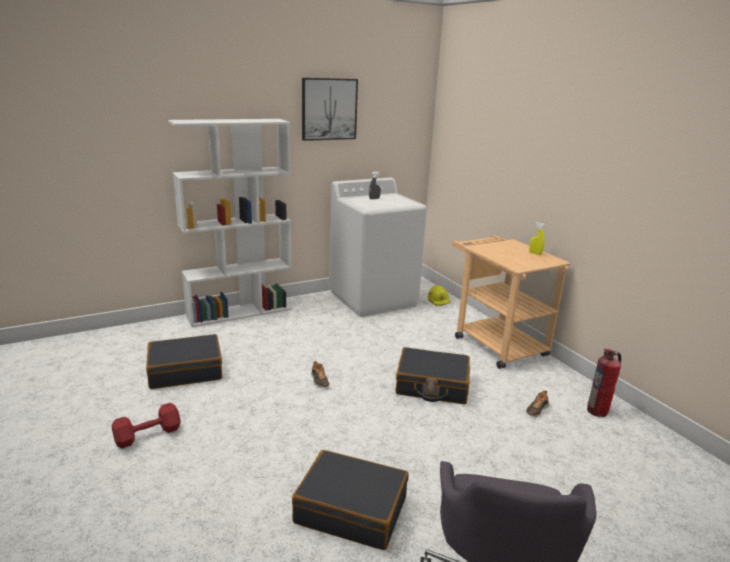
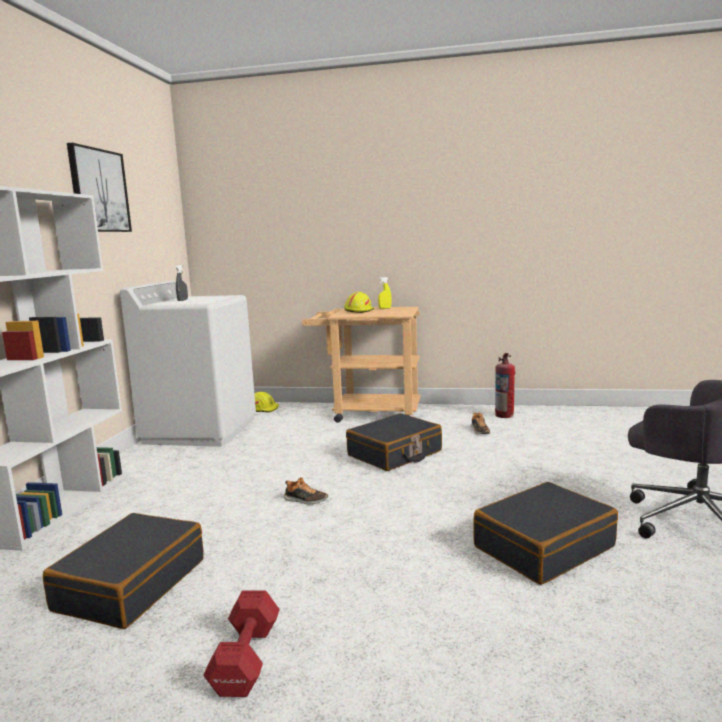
camera: 50 degrees left, 10 degrees down
(505, 248) = (358, 311): none -> yellow hard hat

